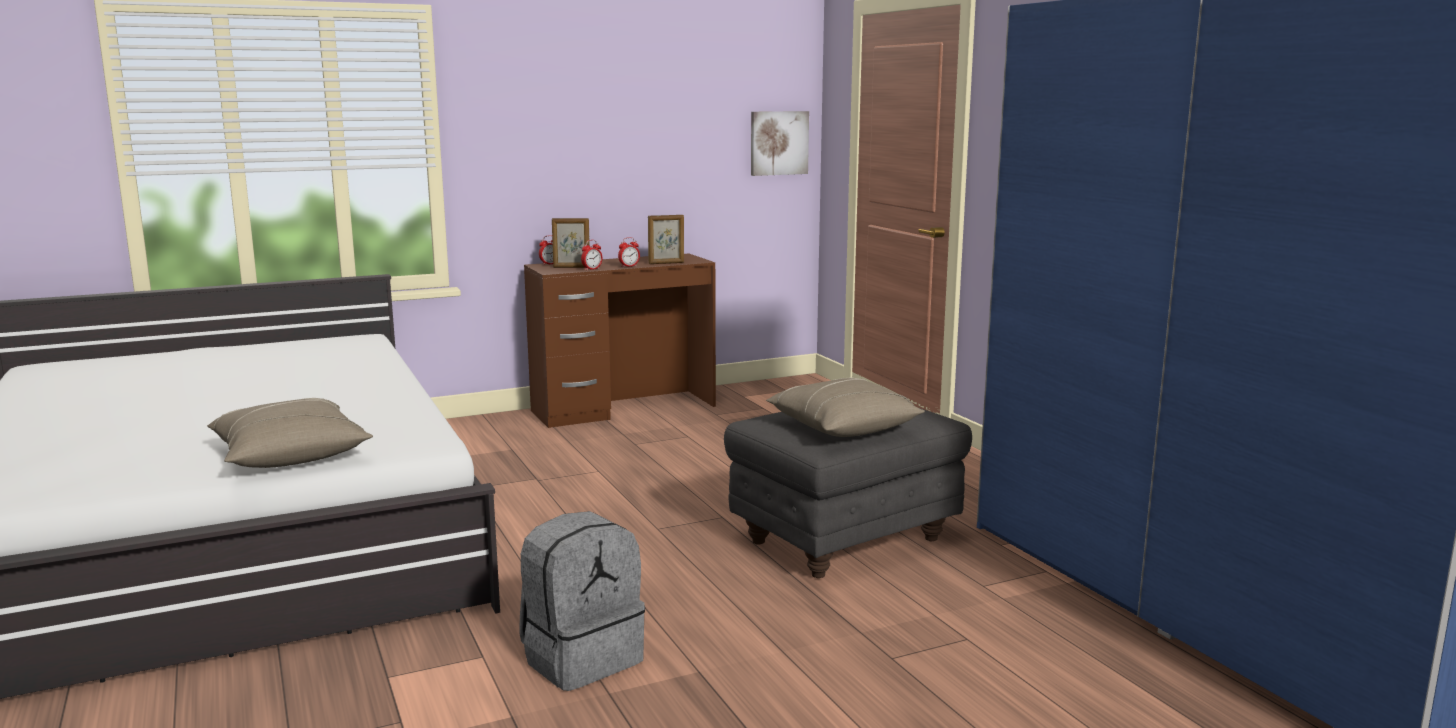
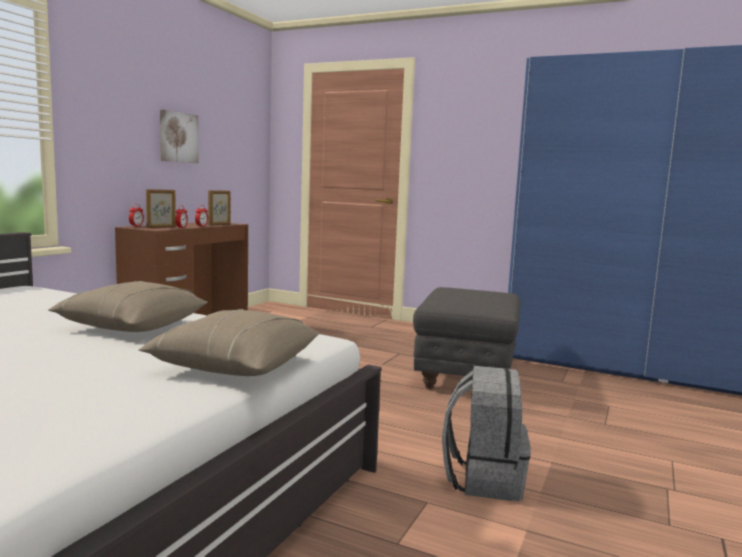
camera: 40 degrees left, 5 degrees down
(778, 143) = (252, 150): picture -> picture (178, 137)
(842, 427) = (485, 301): beige pillow -> beige pillow (132, 326)

